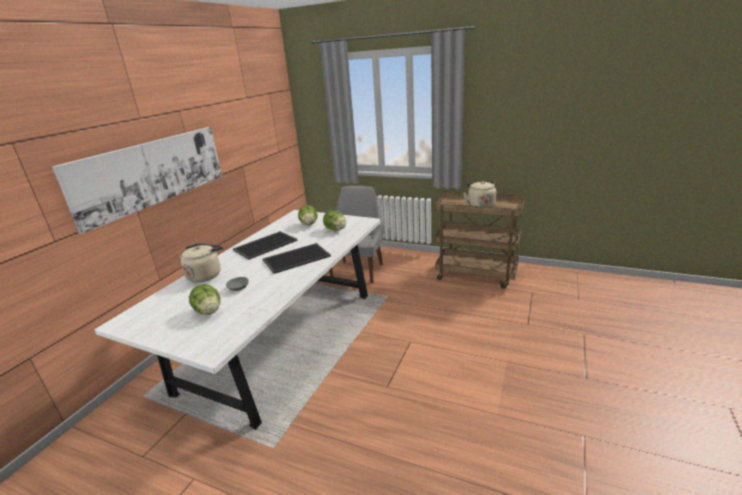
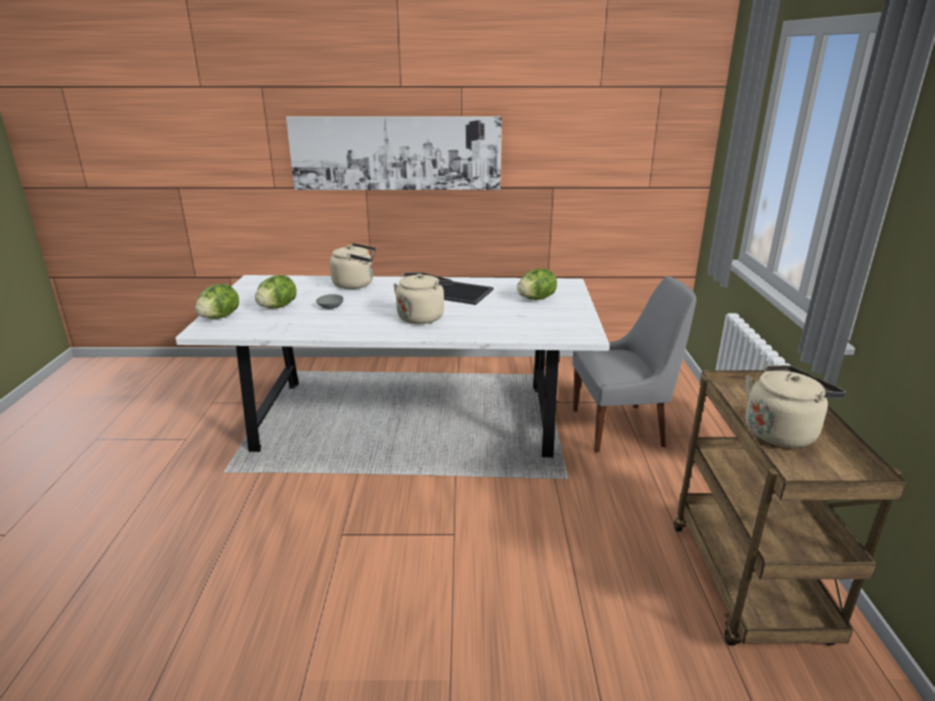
camera: 65 degrees right, 0 degrees up
(297, 257) = (422, 317): tray -> beige kettle
(336, 229) = (531, 320): lettuce -> lettuce (219, 317)

